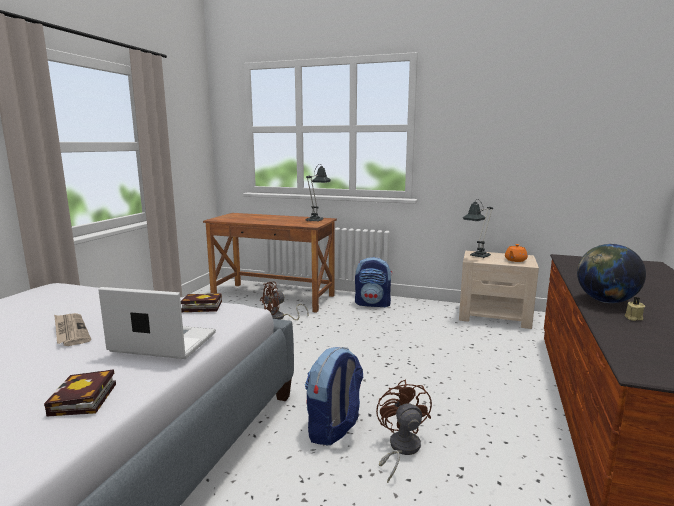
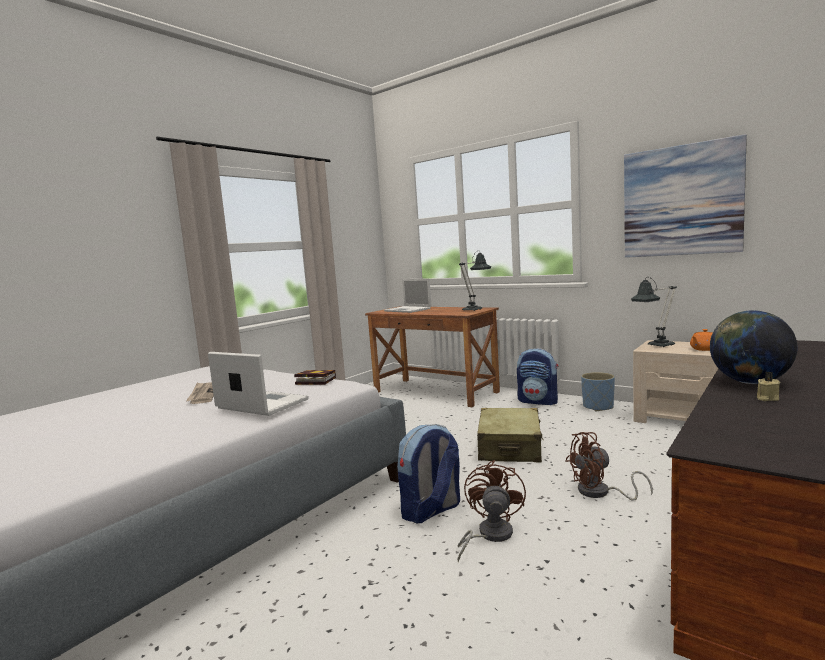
camera: 20 degrees right, 5 degrees down
(83, 401) = (177, 438): book -> none
(248, 218) = (408, 310): none -> laptop
(279, 318) = (430, 411): brown fan -> brown fan (600, 493)
(372, 353) = (510, 447): none -> beige suitcase
(424, 307) = (597, 407): none -> blue planter
(500, 135) = (681, 201): none -> picture

